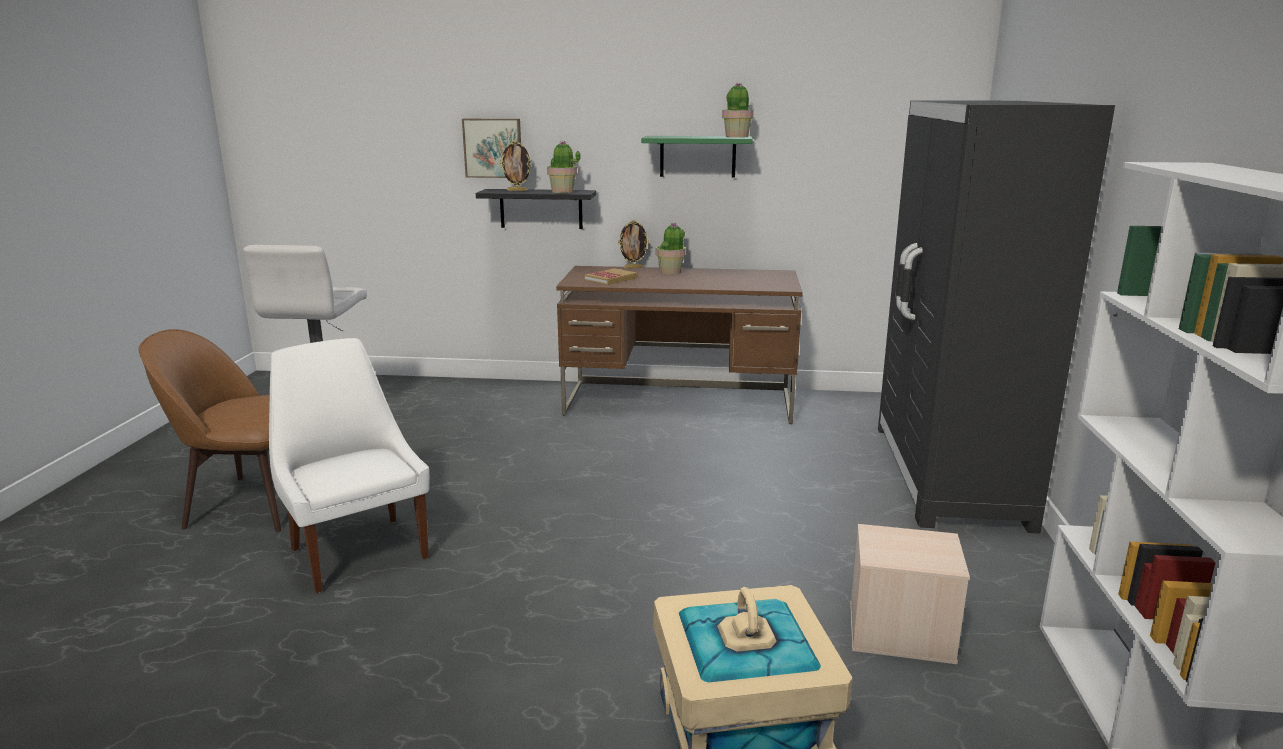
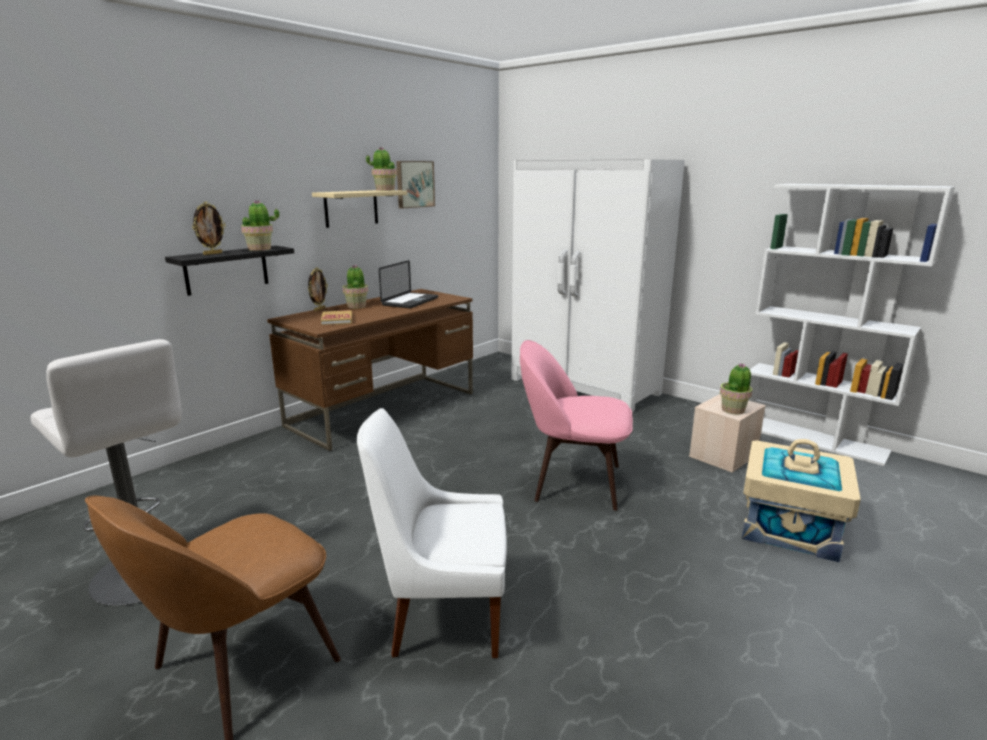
camera: 55 degrees left, 0 degrees up
(493, 148) = (168, 212): picture -> picture (414, 184)
(660, 542) = (573, 482): none -> pink chair
(697, 156) = (351, 208): green shelf -> beige shelf
(729, 279) = (410, 301): none -> laptop
(895, 553) = (733, 410): none -> potted plant
(946, 474) = (583, 387): black cabinet -> white cabinet

